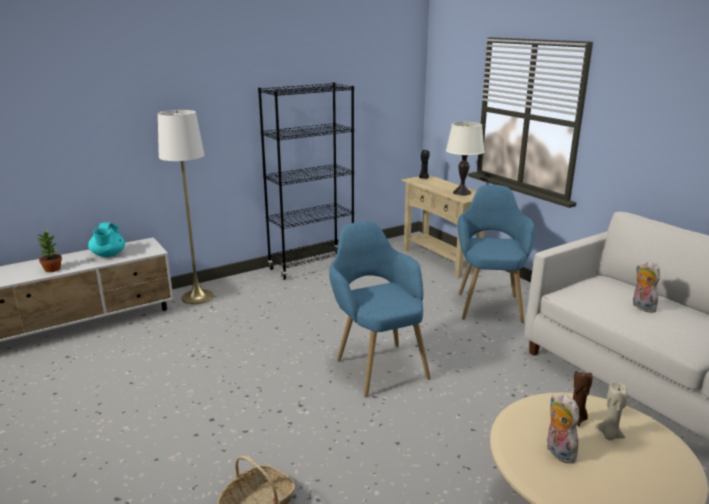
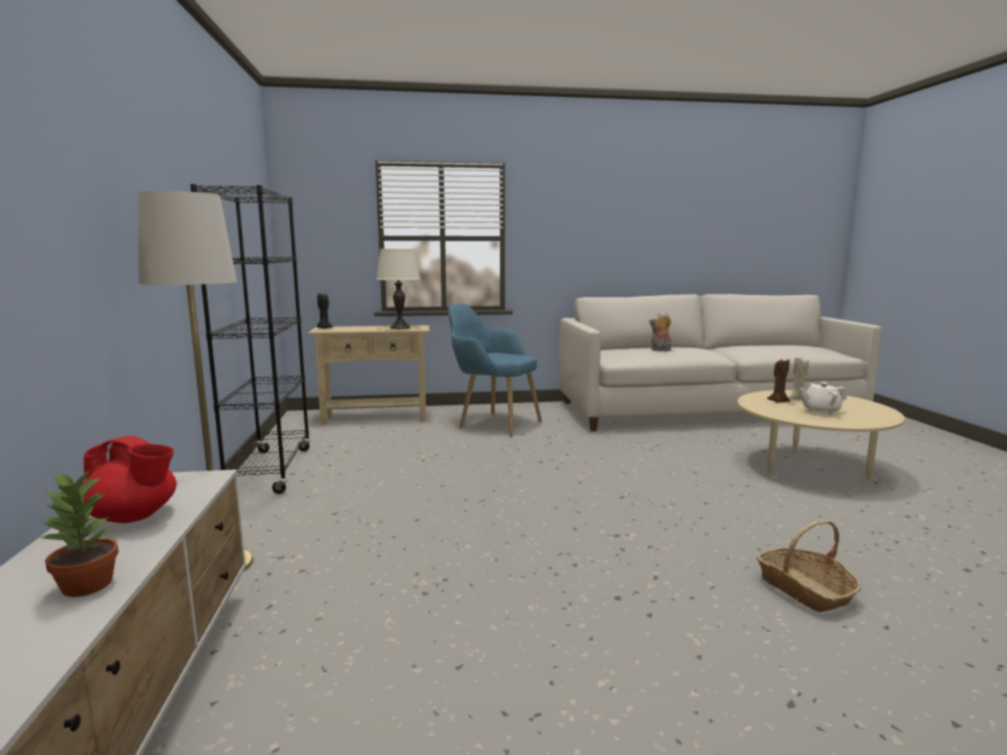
camera: 65 degrees left, 10 degrees down
(108, 255) = (134, 517): turquoise teapot -> red teapot
(376, 363) = (558, 484): blue armchair -> none
(557, 452) = (820, 411): plush toy -> white teapot

